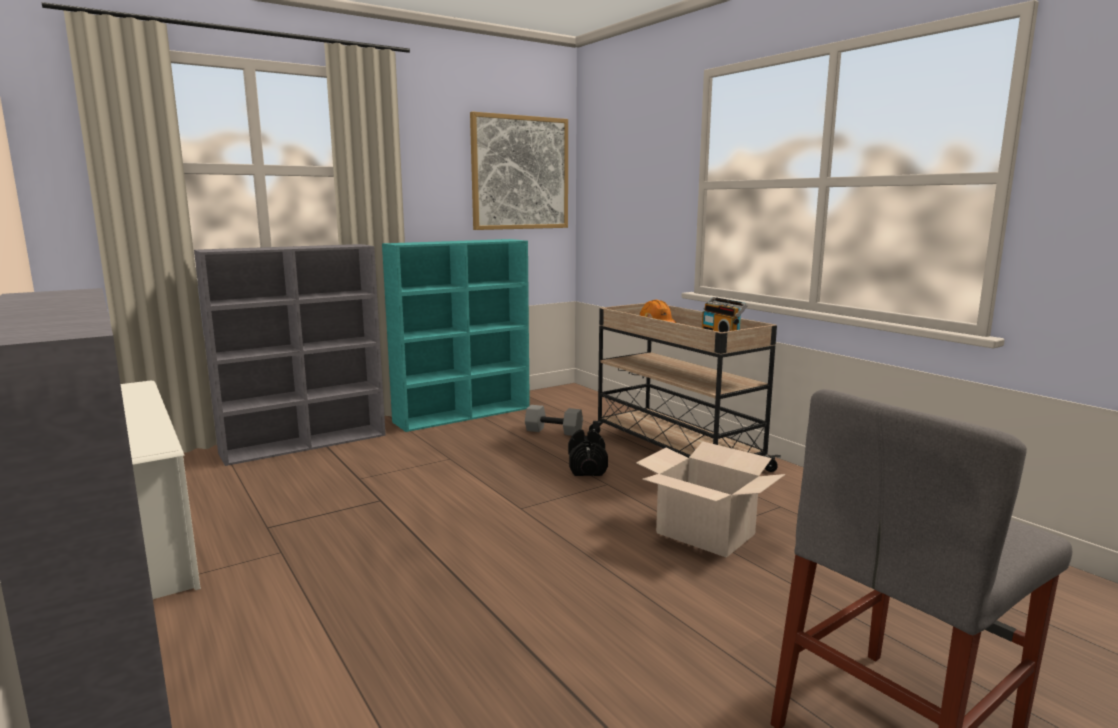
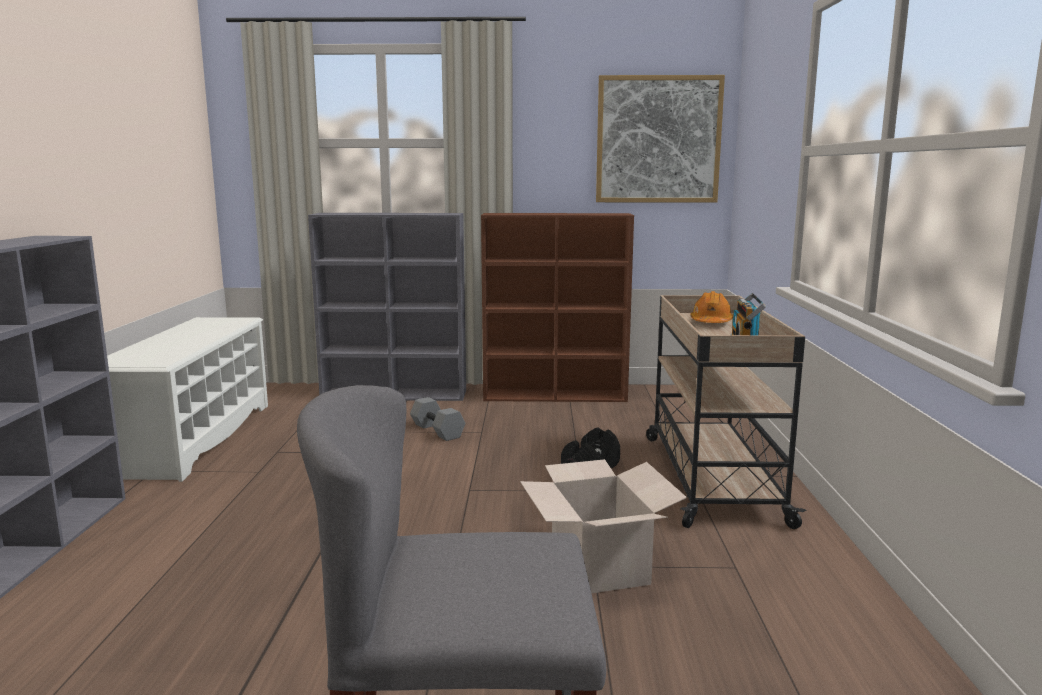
camera: 35 degrees right, 0 degrees up
(464, 414) = (556, 396): turquoise bookcase -> brown bookcase
(554, 431) = (615, 429): grey dumbbell -> grey dumbbell (438, 431)

